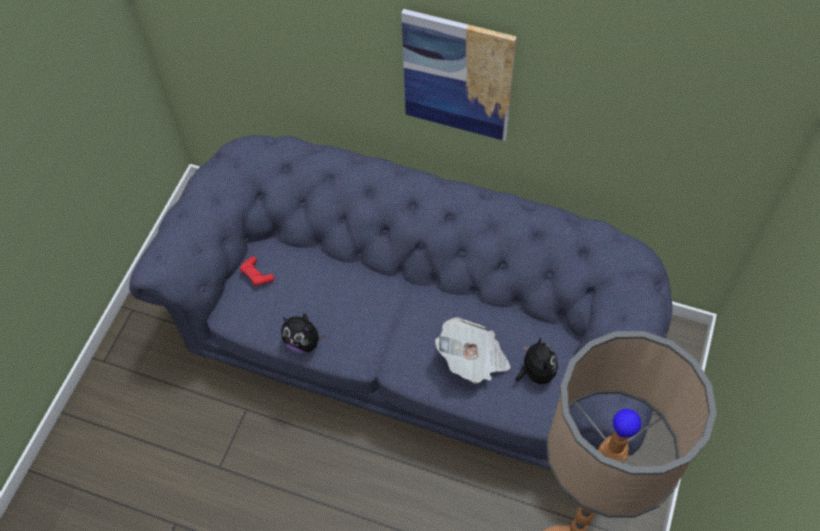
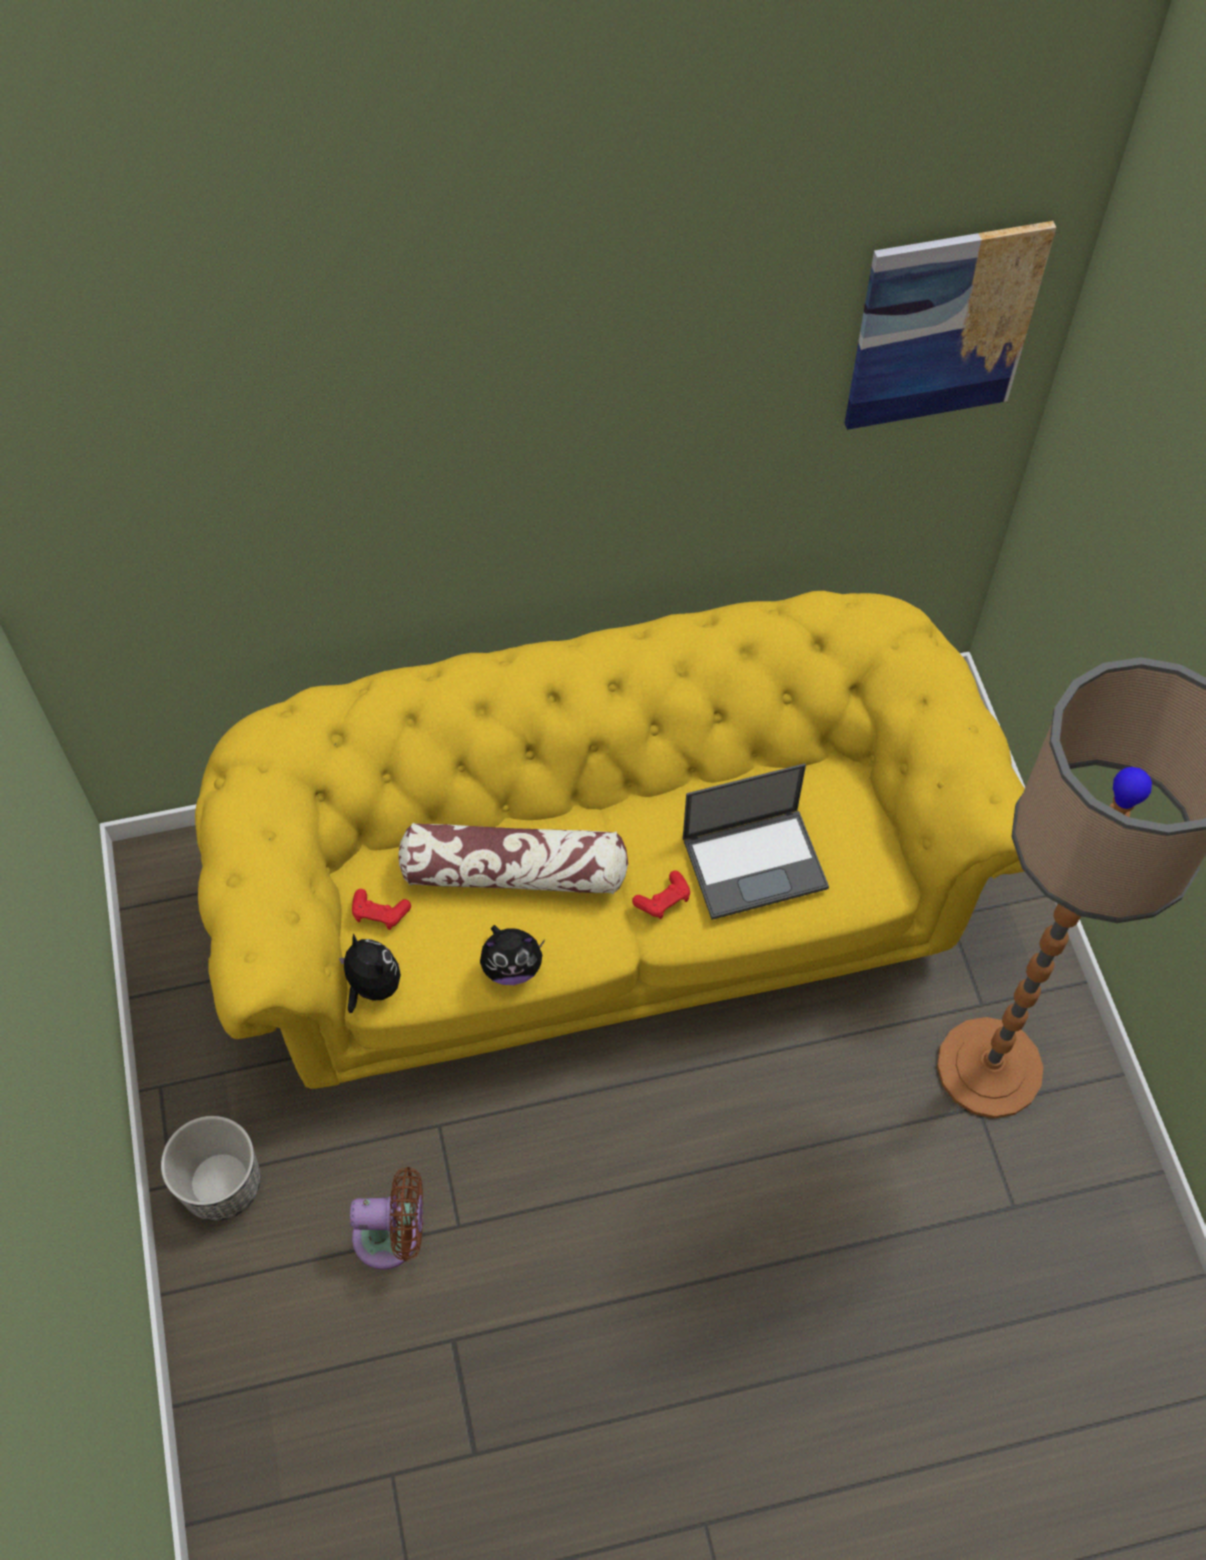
camera: 35 degrees left, 0 degrees up
(126, 375) = (221, 1183): none -> planter
(184, 452) = (393, 1237): none -> brown fan
(340, 292) = (515, 872): none -> pillow
(407, 351) = (663, 899): none -> red game controller
(412, 340) = (604, 899): blue sofa -> yellow sofa
(457, 76) = (566, 478): picture -> picture (943, 326)
(473, 359) = (756, 862): newspaper -> laptop
(536, 372) = (844, 834): plush toy -> plush toy (372, 986)

